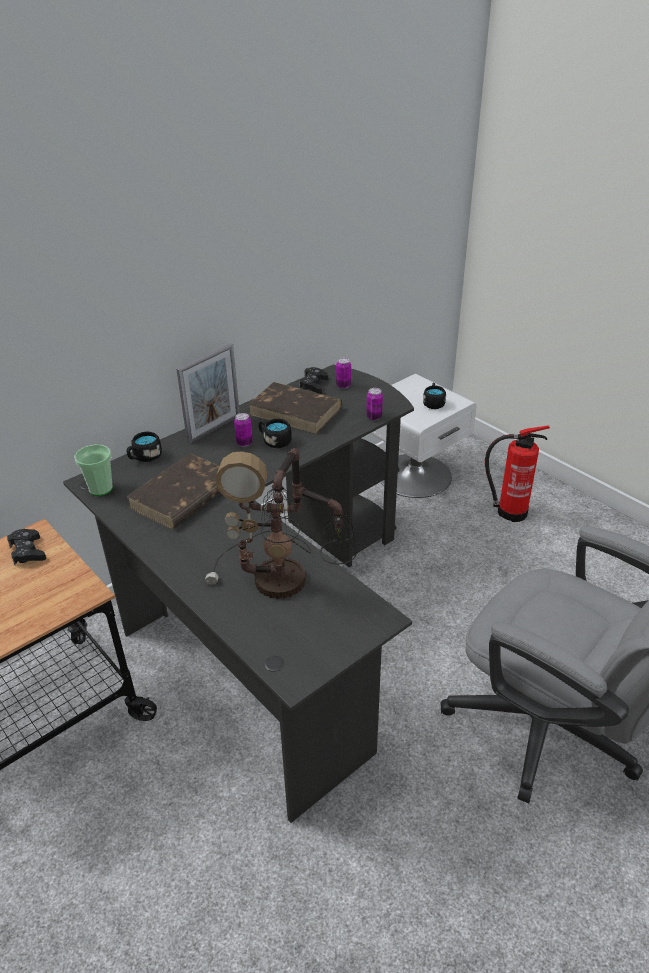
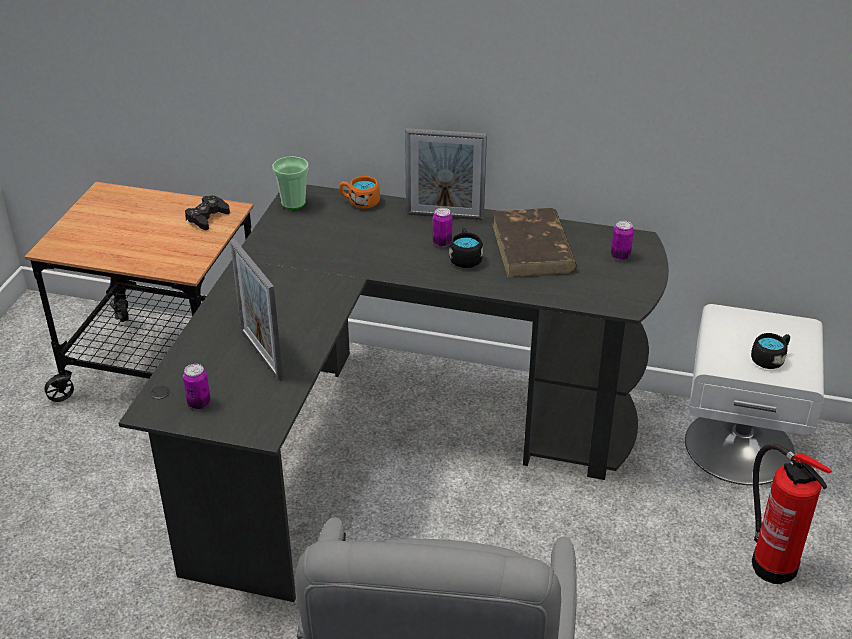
camera: 55 degrees right, 0 degrees up
(144, 457) = (360, 202): black mug -> orange mug
(182, 496) = (326, 247): brown book -> none
(282, 583) = (261, 354): table lamp -> picture frame
(313, 385) = (596, 237): black game controller -> none
(374, 417) = (584, 300): can -> can (199, 403)

